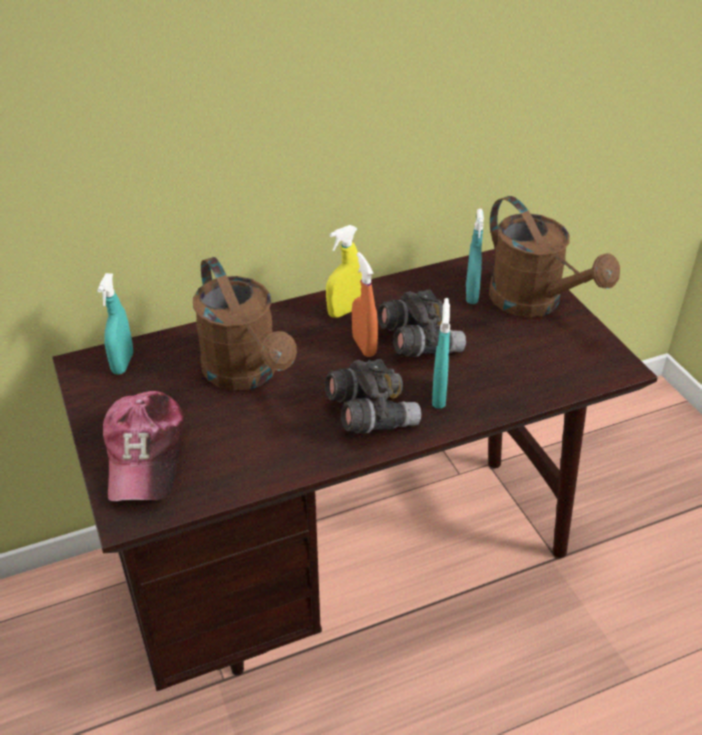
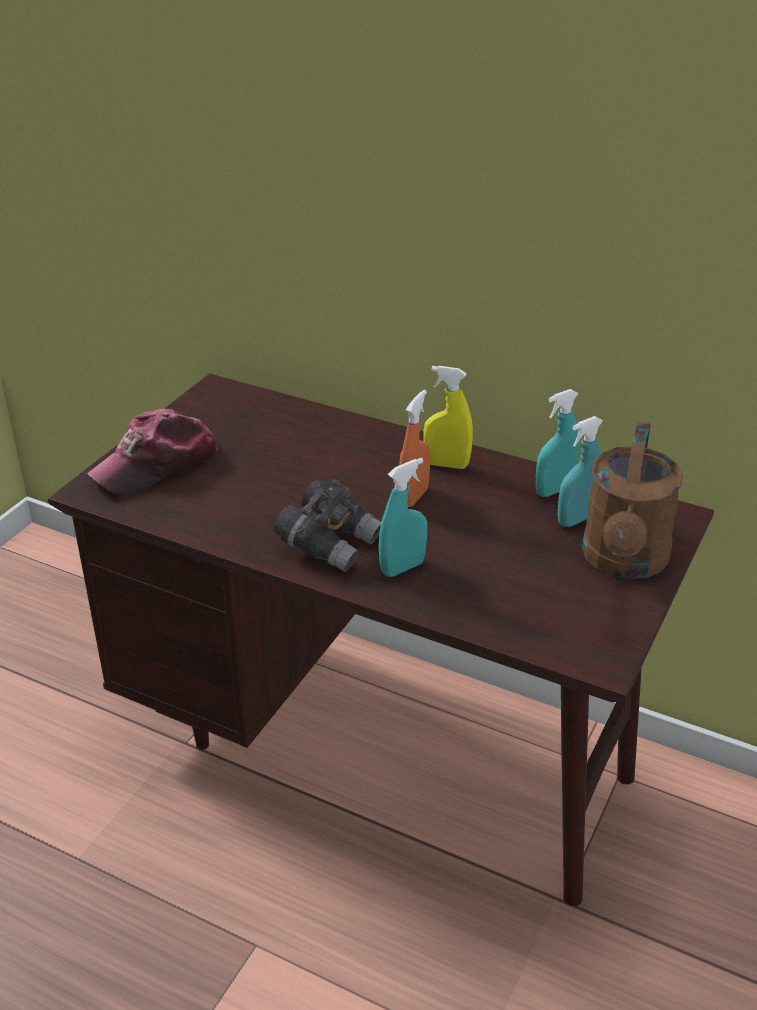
camera: 50 degrees right, 5 degrees down
(123, 363) = (239, 403): turquoise spray bottle -> turquoise spray bottle (554, 490)
(247, 374) = (299, 460): brown watering can -> none
(419, 343) = (460, 523): grey binoculars -> none

